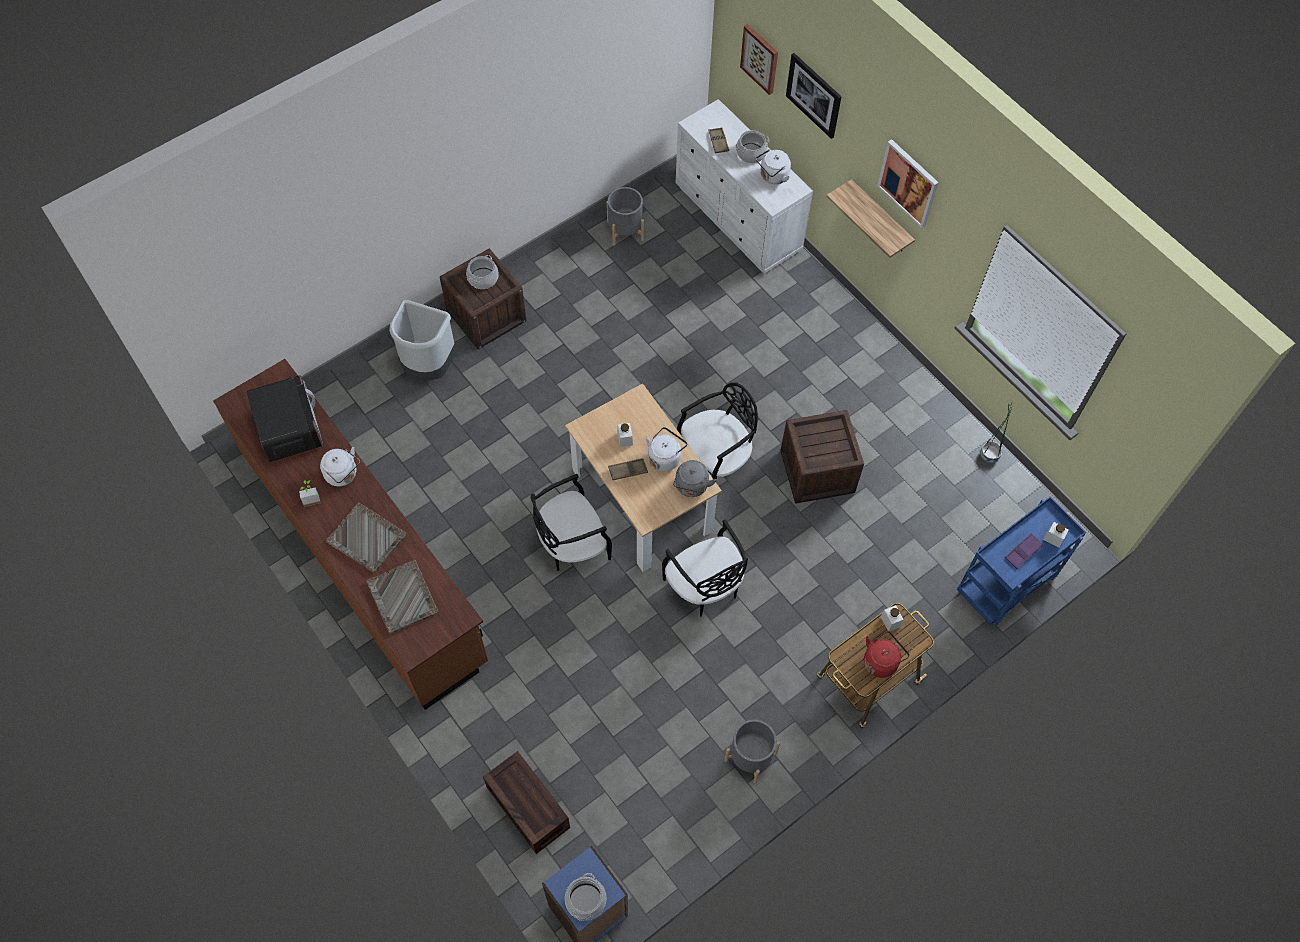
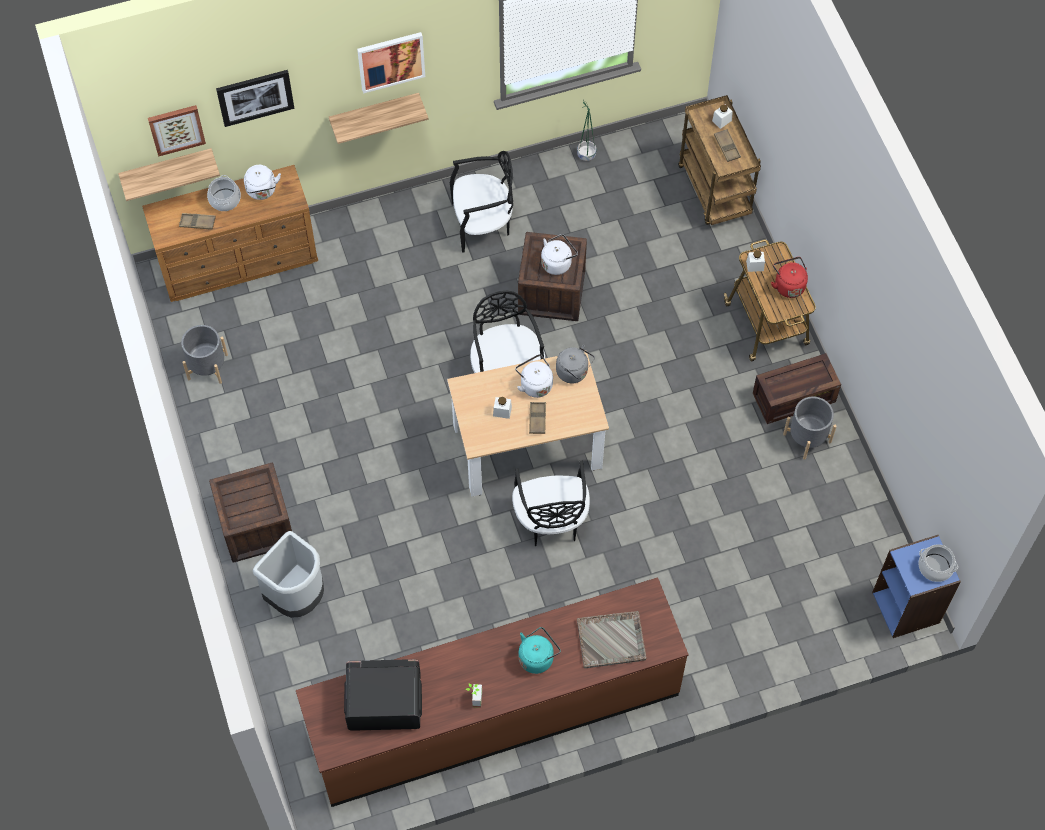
camera: 70 degrees left, 0 degrees up
(343, 475) = (458, 663): white kettle -> white kettle (557, 262)
(367, 539) = (537, 657): grey tray -> turquoise kettle
(483, 278) = (244, 496): cooking pot -> none
(526, 807) = (799, 632): crate -> crate (793, 399)
(704, 587) = (635, 422): black chair -> black chair (482, 223)
(738, 218) = (239, 261): white dresser -> brown dresser
(744, 89) = (167, 169): none -> shelf
(1005, 586) = (715, 191): blue cart -> brown cart
(1023, 552) = (727, 147): purple tray -> brown tray

